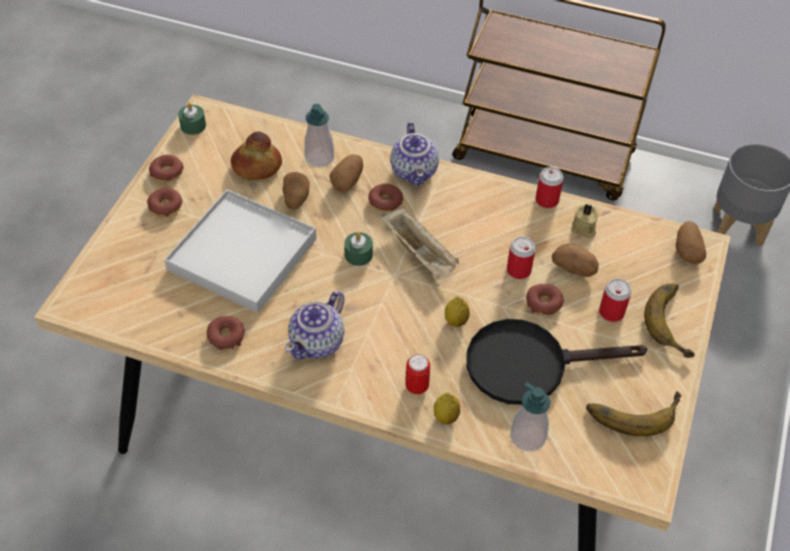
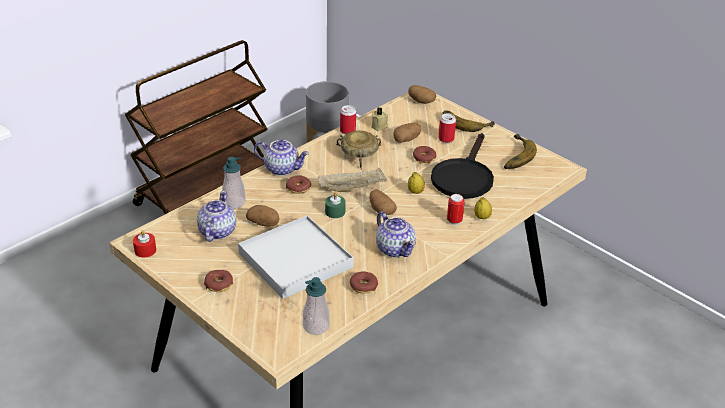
camera: 65 degrees left, 15 degrees down
(167, 172) = (184, 275): donut -> none
(193, 125) = (145, 250): green candle -> red candle
(256, 166) = (216, 232): bread -> teapot
(348, 181) = (266, 197): potato -> potato (381, 210)
(500, 231) = (358, 154): none -> beige bowl
(518, 270) = (393, 158): can -> none
(527, 437) = (512, 194): soap dispenser -> soap dispenser (316, 326)

